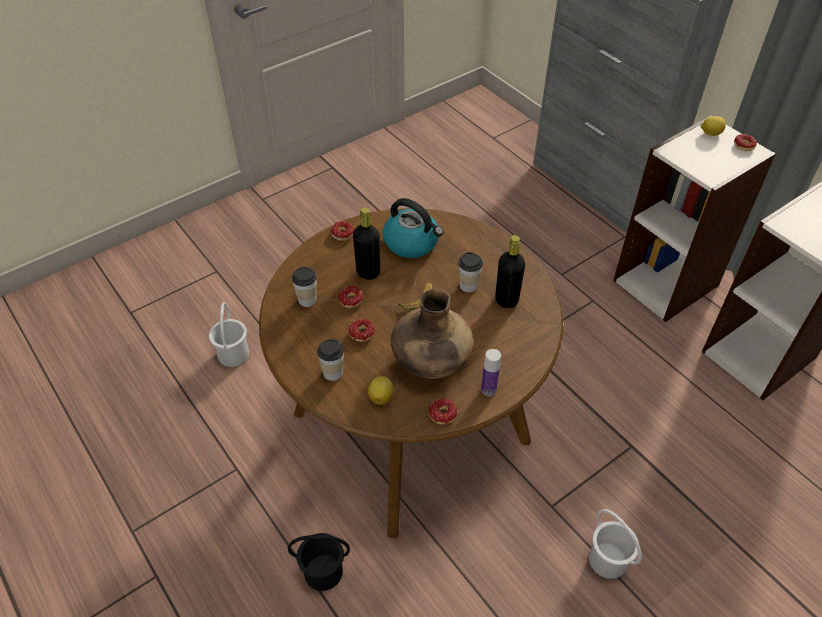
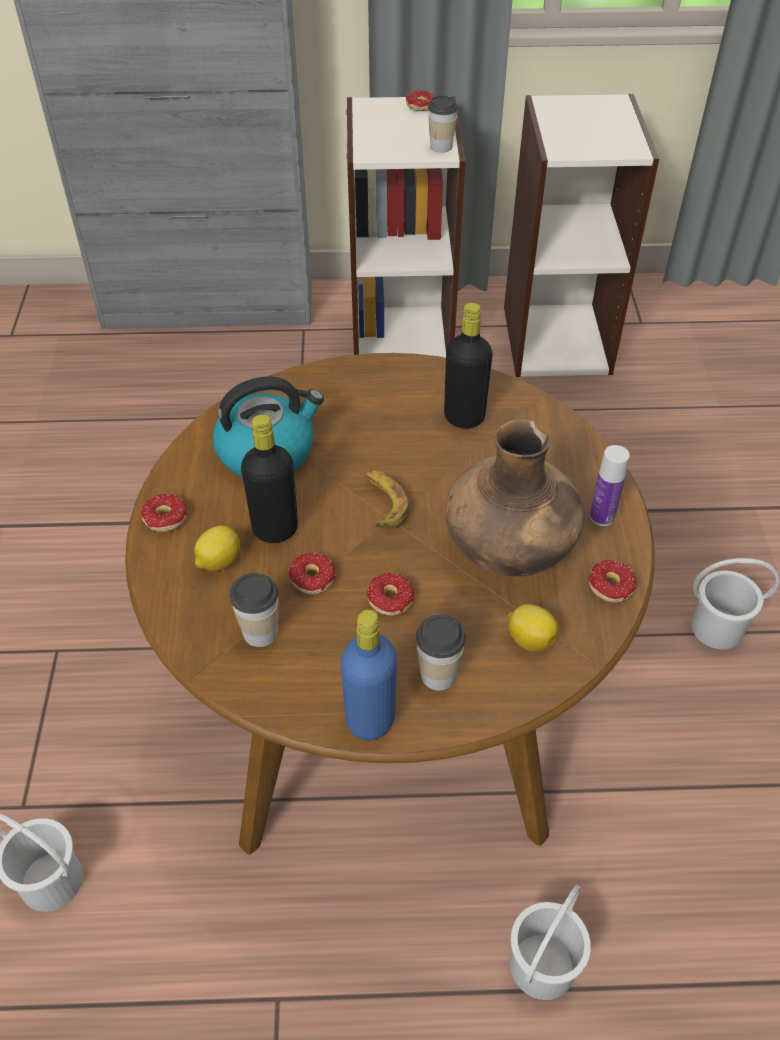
camera: 55 degrees left, 0 degrees up
(290, 361) = (370, 719): none -> blue bottle
(323, 572) = (543, 965): black bucket -> white bucket
(468, 286) = (405, 439): cup -> cup (441, 146)
(710, 133) = (375, 114): lemon -> lemon (218, 562)

